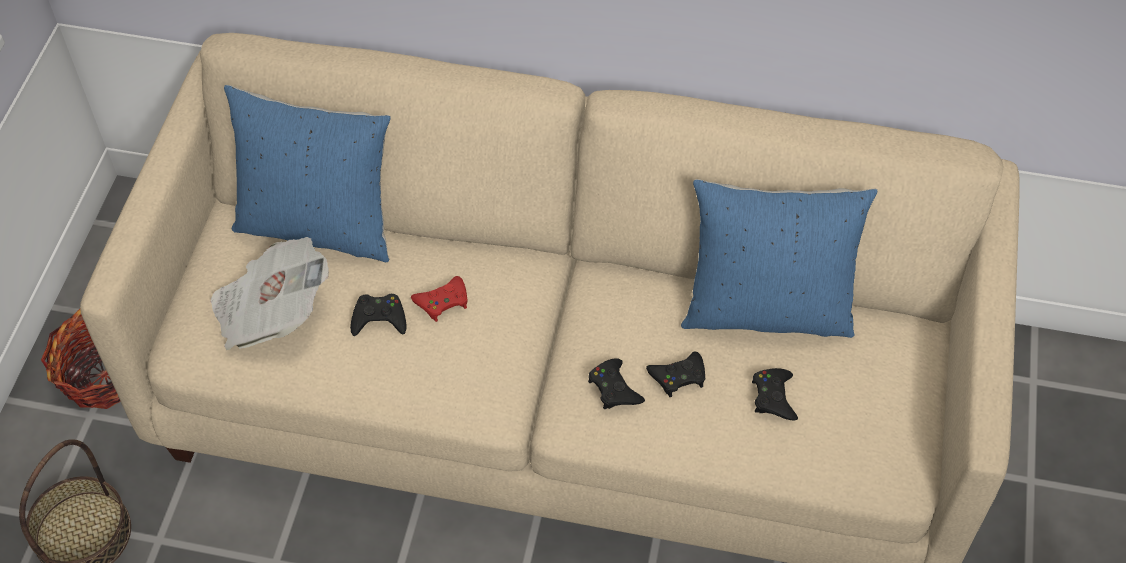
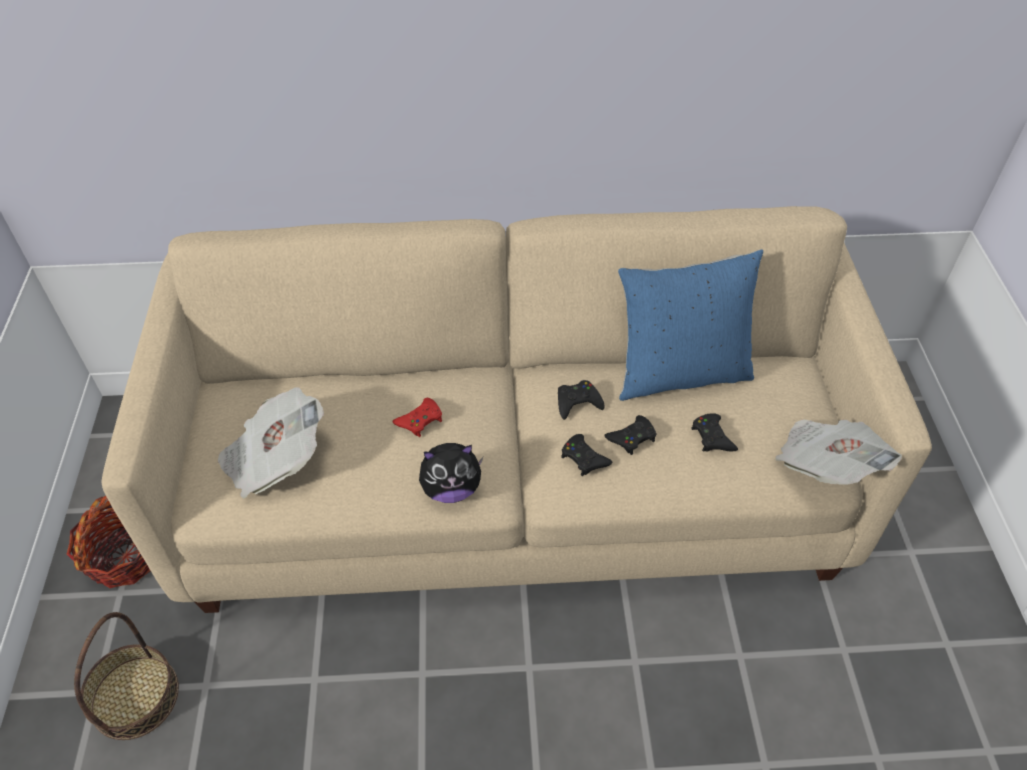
camera: 15 degrees left, 5 degrees down
(319, 225) = (297, 383): blue pillow -> none
(379, 319) = (370, 445): black game controller -> black game controller (577, 402)
(454, 390) = (451, 489): none -> plush toy
(900, 461) = (828, 464): none -> newspaper

